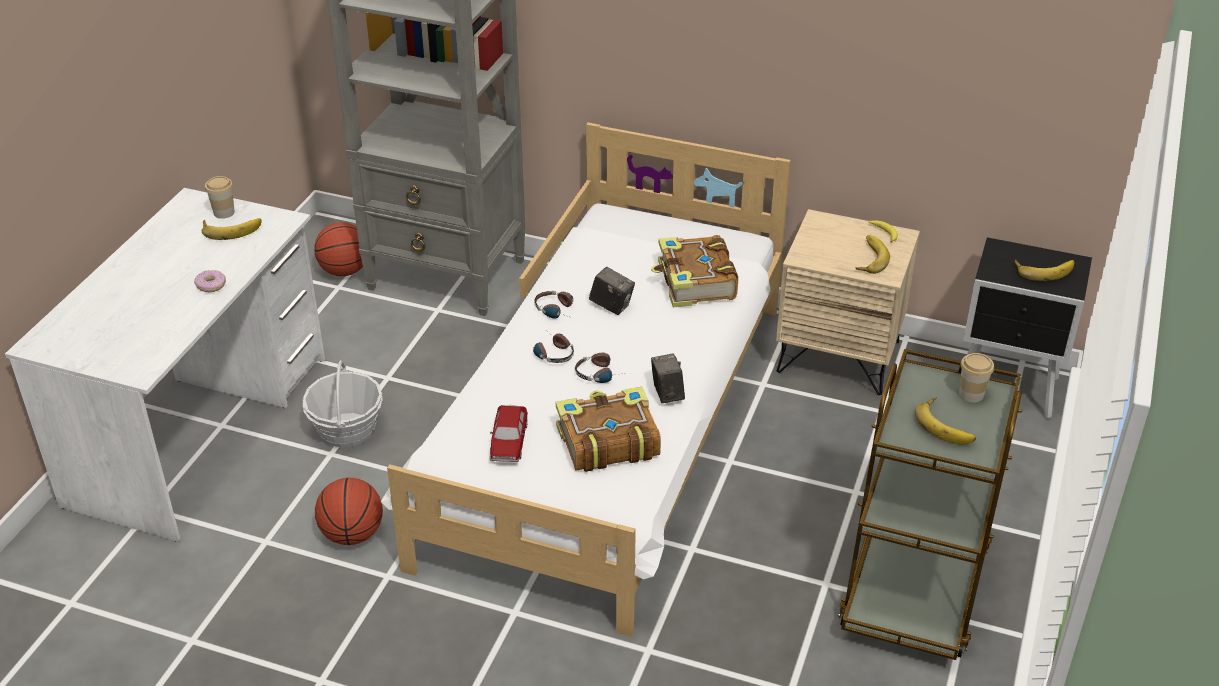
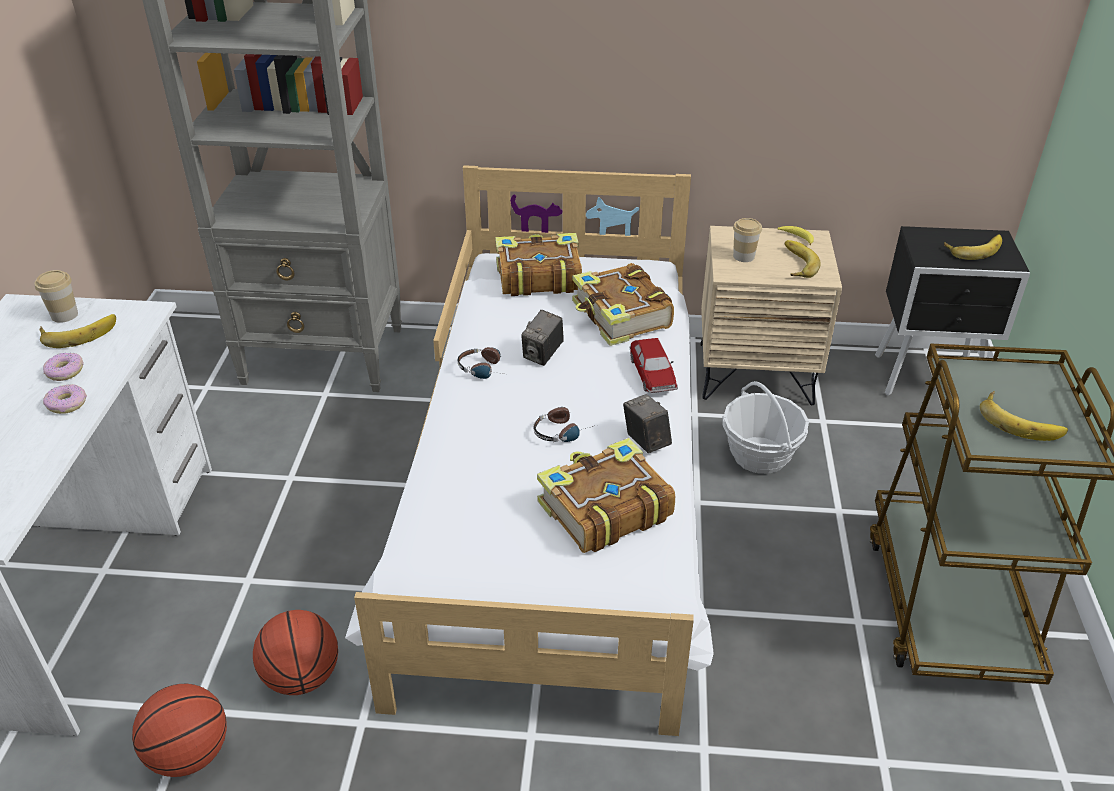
camera: 15 degrees left, 0 degrees up
(214, 259) = (65, 371): none -> donut
(344, 271) = (209, 369): basketball -> basketball (190, 754)
(347, 430) = (260, 548): basket -> basket (760, 455)
(508, 442) = (488, 532): toy car -> toy car (653, 374)
(551, 352) = (496, 417): headphones -> none
(611, 306) = (543, 355): camera -> camera turned 105 degrees clockwise
(637, 233) = (537, 277): none -> book
(971, 394) = (1022, 381): cup -> cup (743, 256)

